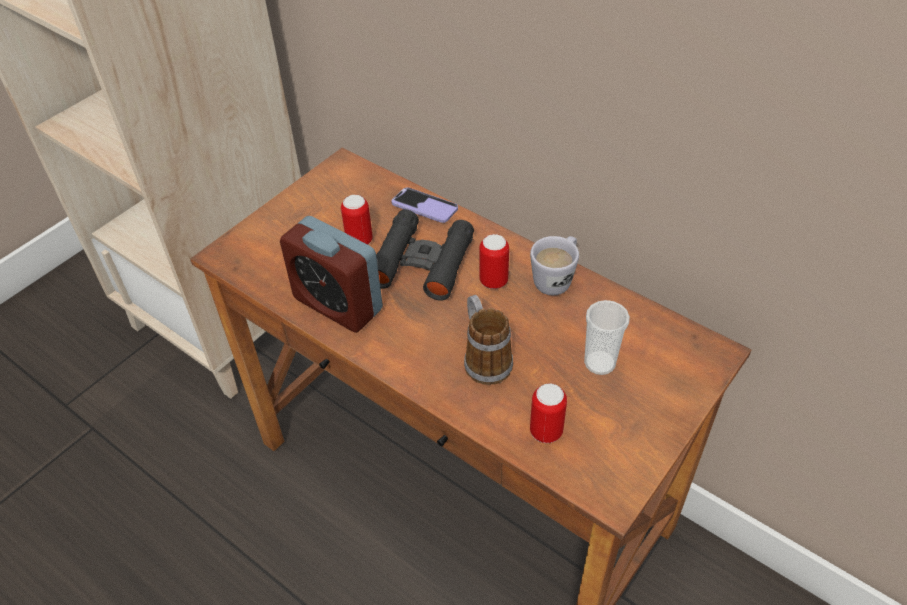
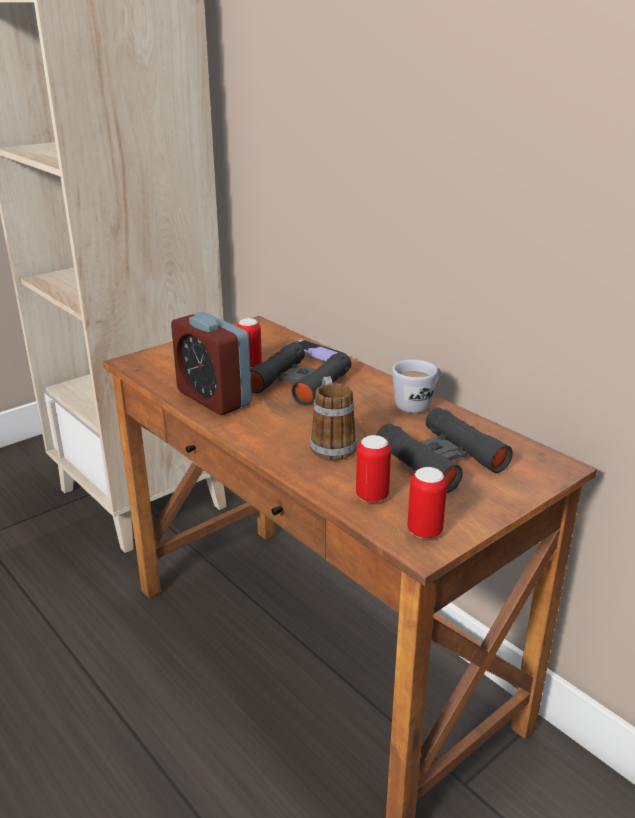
camera: 10 degrees right, 20 degrees down
(493, 281) = (359, 400): can -> can (424, 531)
(599, 363) = (441, 459): cup -> black binoculars

